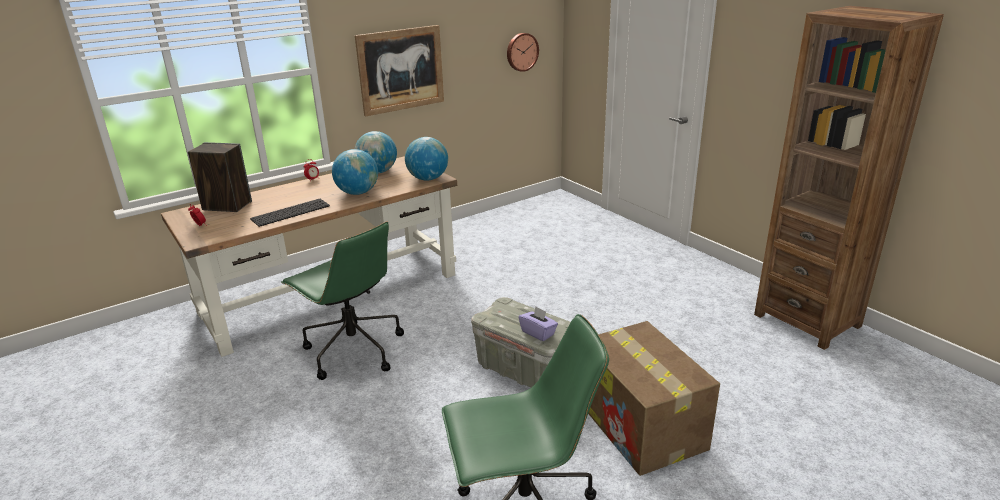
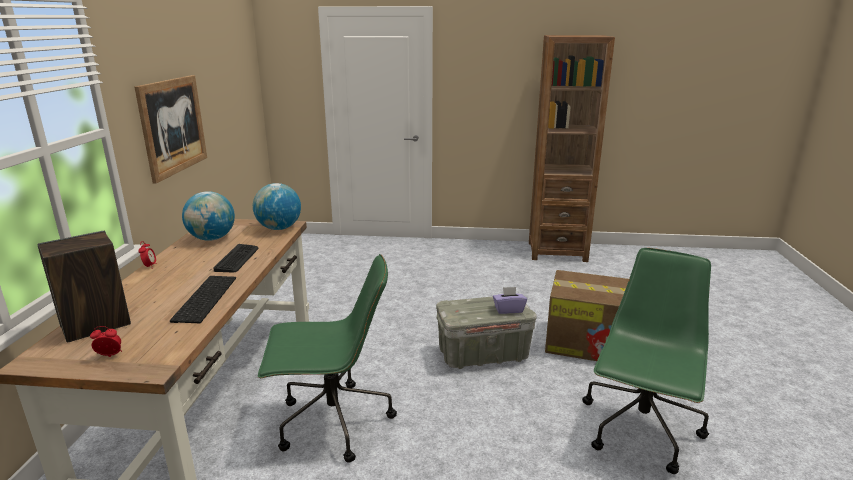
camera: 50 degrees left, 5 degrees down
(358, 193) = (237, 259): globe -> keyboard
(521, 52) = (243, 103): wall clock -> none

